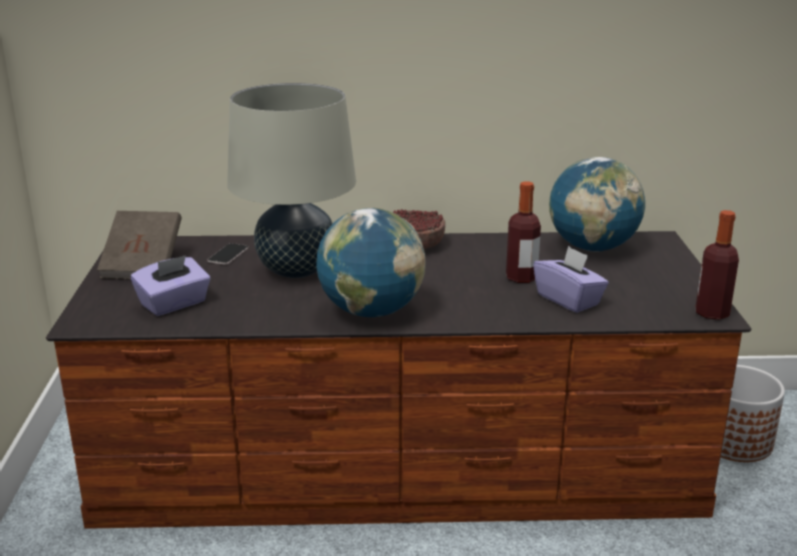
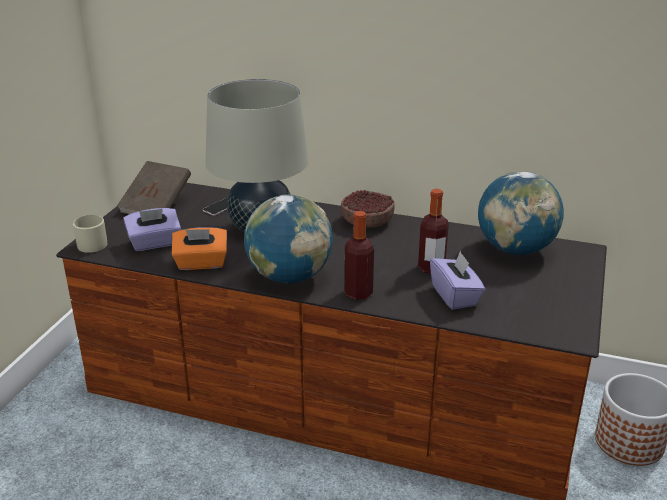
camera: 20 degrees right, 5 degrees up
(90, 316) = (93, 243): none -> beige mug
(252, 315) = (201, 263): none -> orange tissue box
(711, 313) = (571, 333): bottle -> bottle (358, 293)

